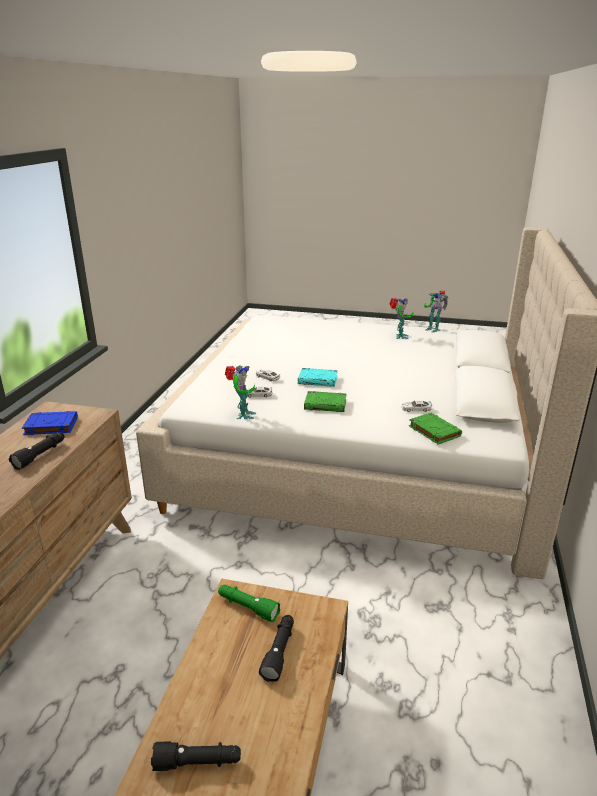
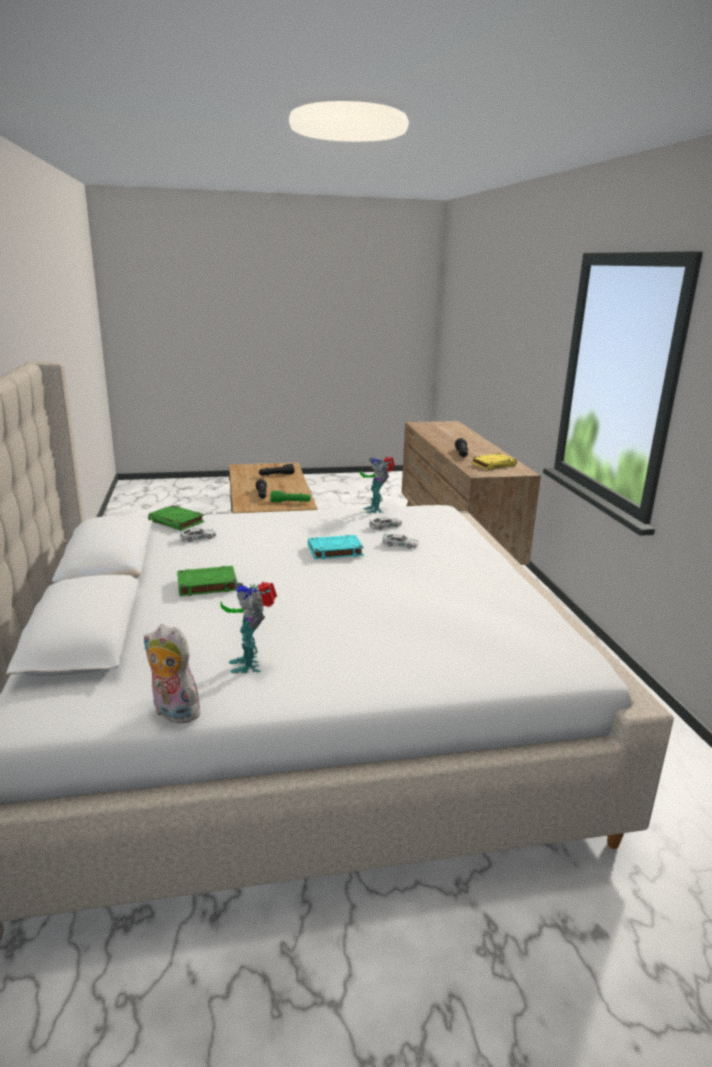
camera: 155 degrees right, 5 degrees down
(50, 426) = (493, 464): blue book -> yellow book
(326, 405) = (302, 527): green book -> green book (206, 585)
(433, 329) = (172, 713): toy robot -> plush toy

